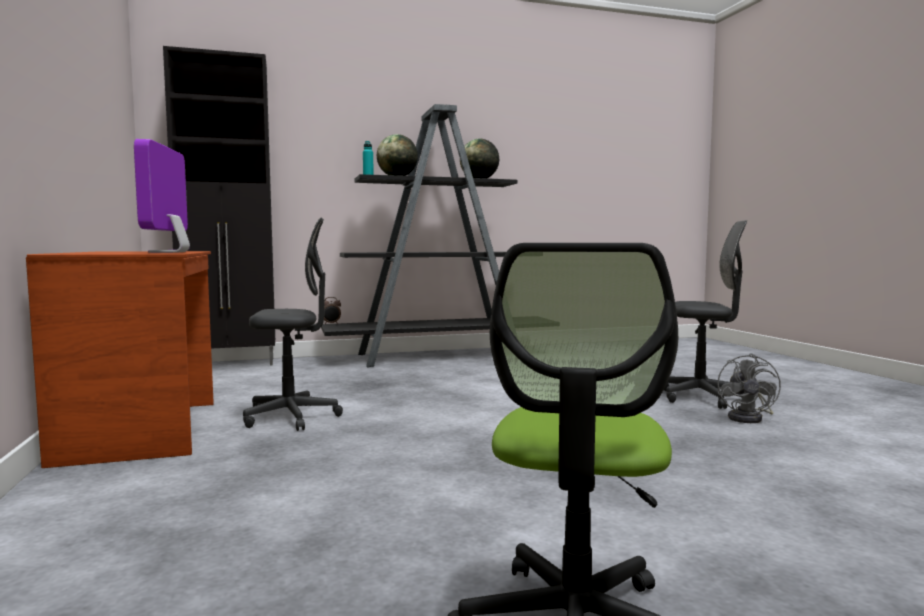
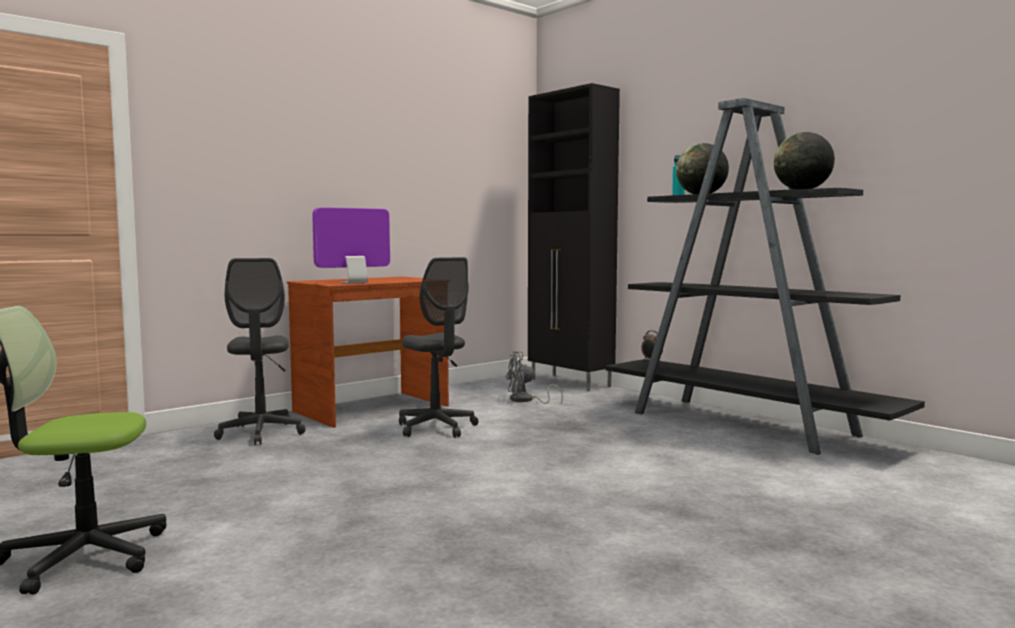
camera: 65 degrees right, 0 degrees up
(701, 397) = (774, 571): grey office chair -> grey office chair (261, 433)
(749, 418) = (691, 608): grey fan -> grey fan (526, 400)

